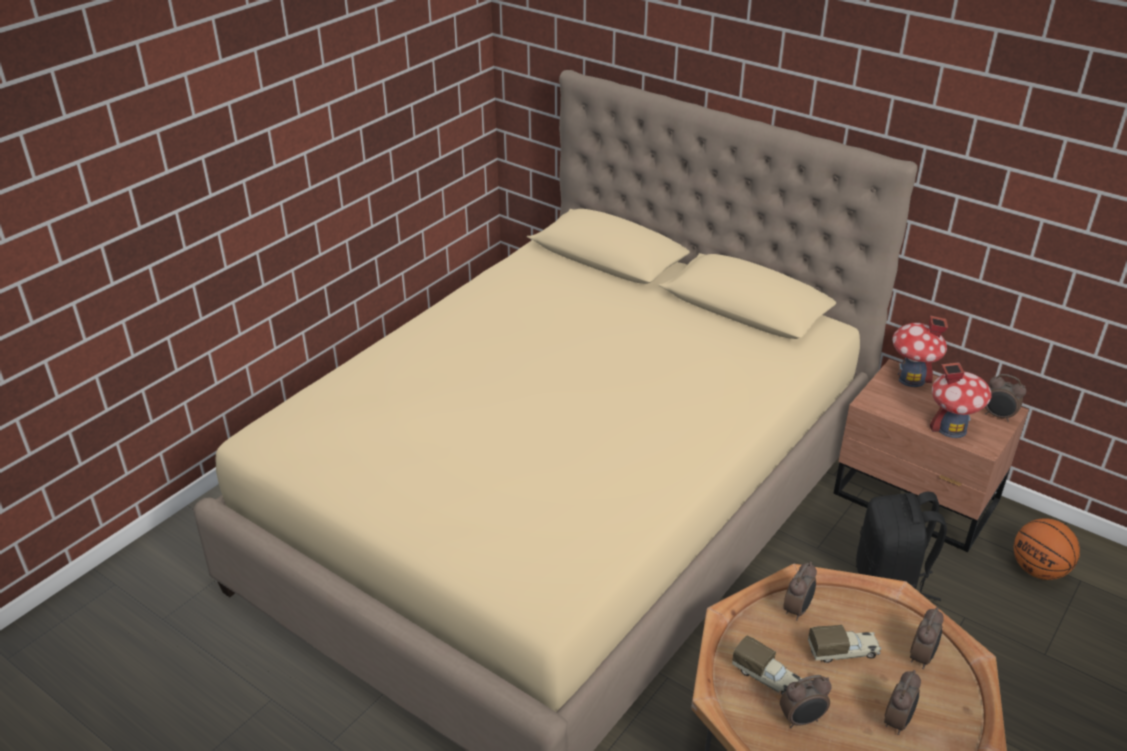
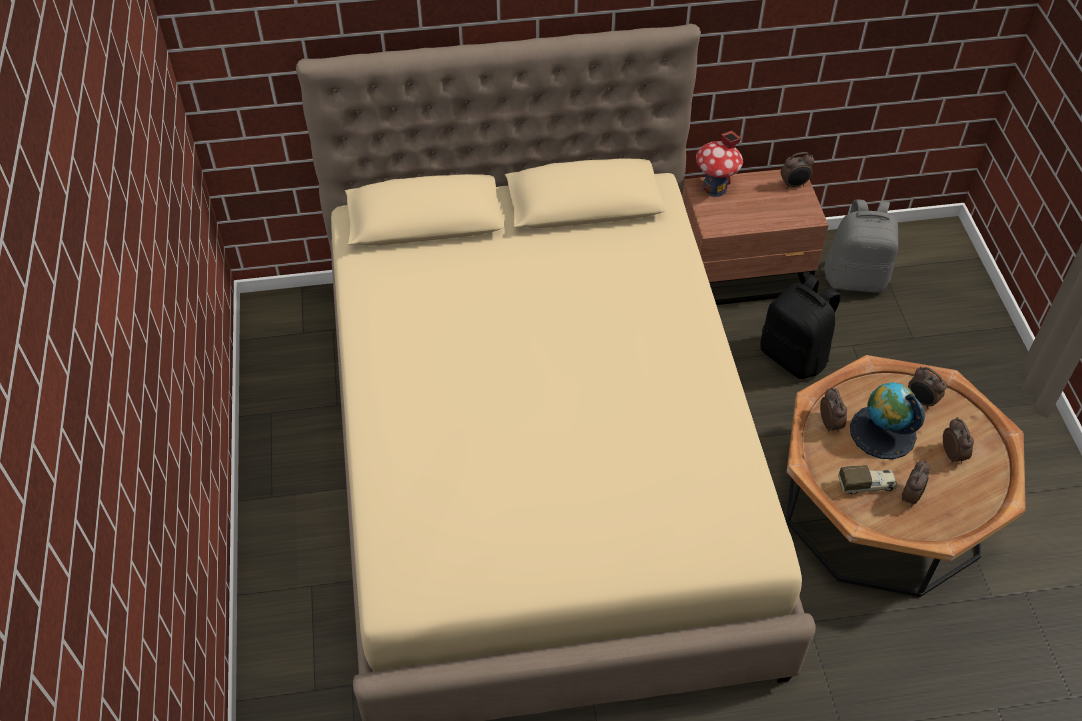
camera: 45 degrees left, 15 degrees up
(843, 652) = (882, 432): toy truck -> globe
(922, 657) = (921, 401): alarm clock -> alarm clock turned 150 degrees clockwise
(951, 428) = (779, 215): toy house -> none
(1038, 570) = (855, 278): basketball -> grey backpack

